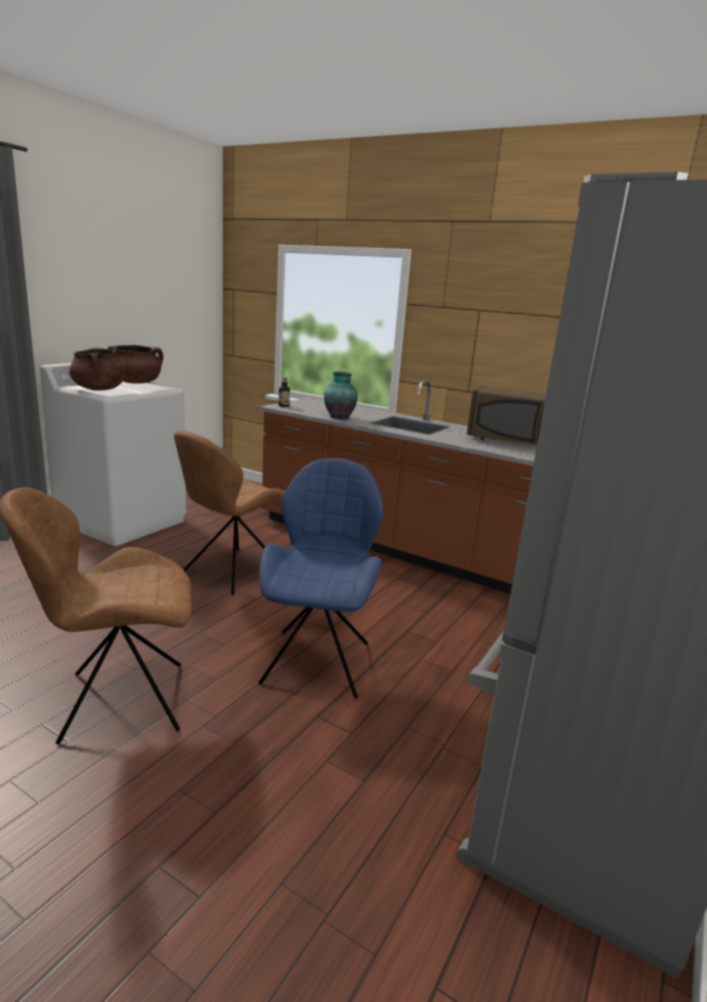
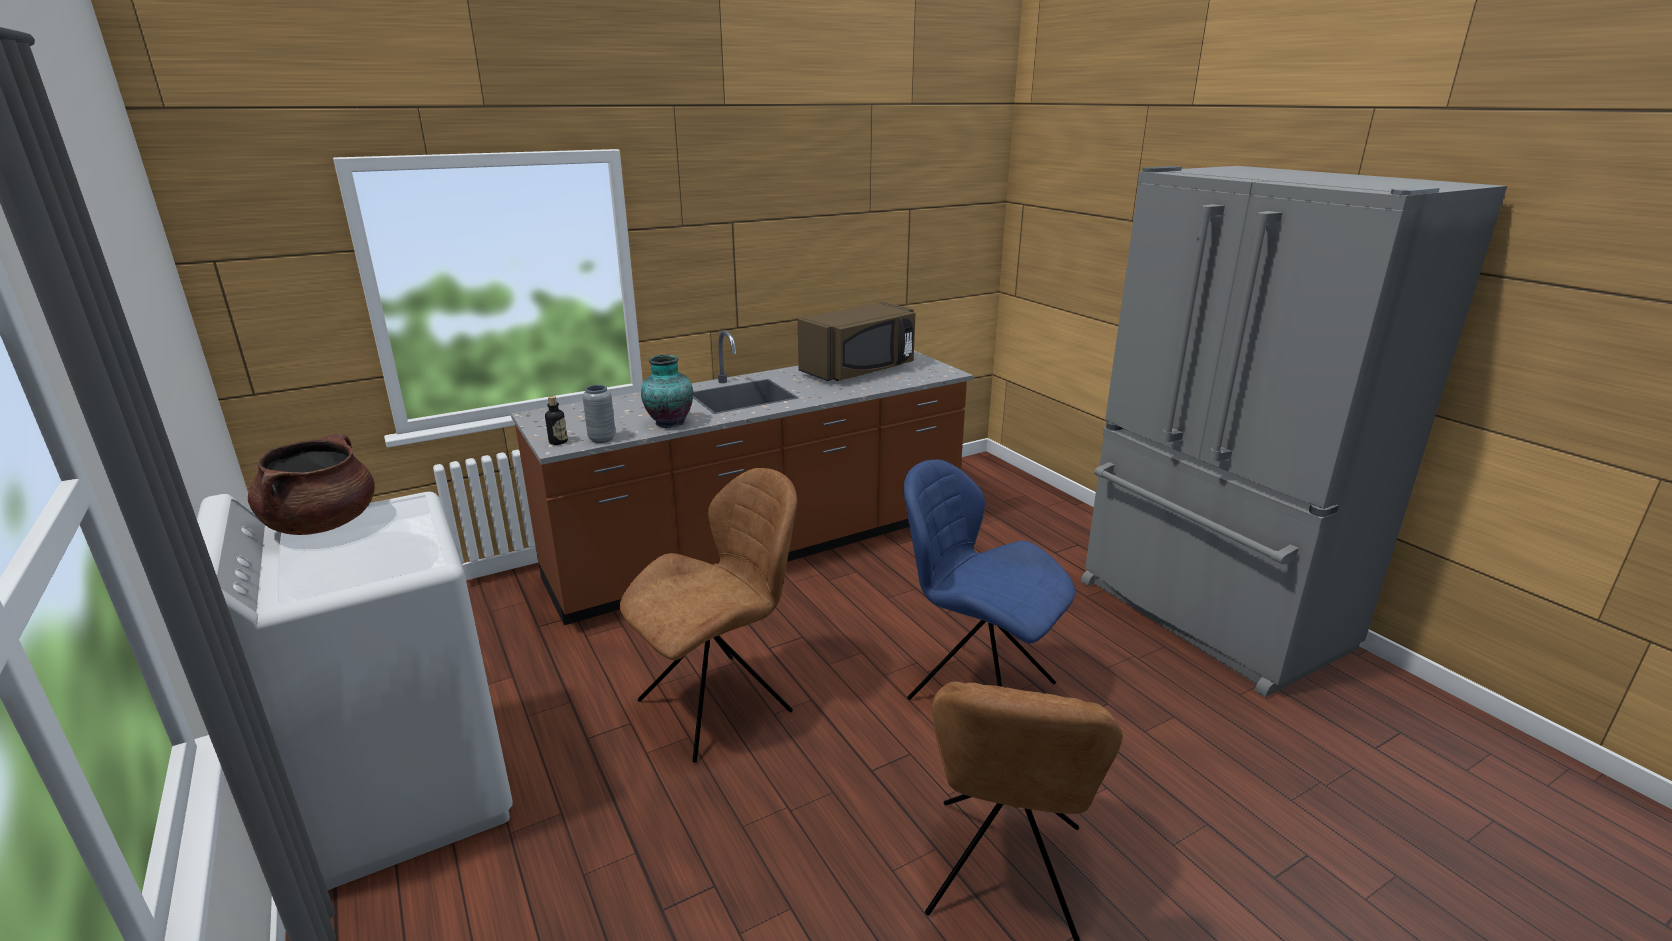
camera: 60 degrees left, 5 degrees up
(99, 389) = (361, 568): brown cooking pot -> none
(232, 572) = (720, 704): brown chair -> brown chair turned 105 degrees counterclockwise
(297, 411) = (602, 439): none -> grey vase

